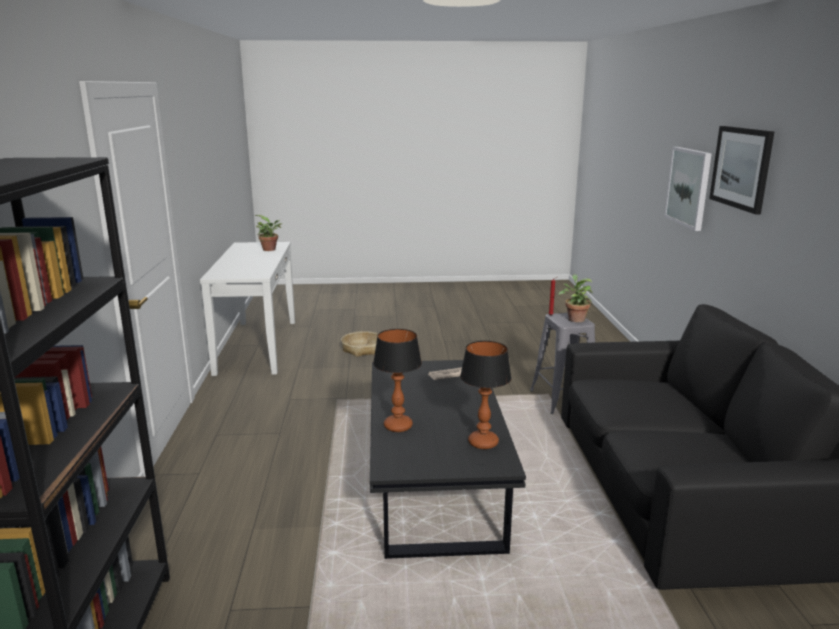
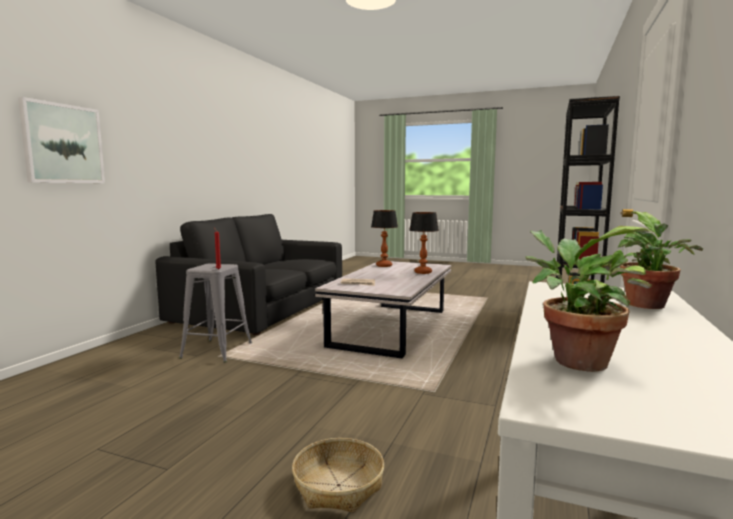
camera: 155 degrees left, 10 degrees down
(435, 481) = (392, 328): black coffee table -> white coffee table
(575, 319) = (209, 266): potted plant -> potted plant (648, 306)
(741, 168) = (140, 124): picture -> none

